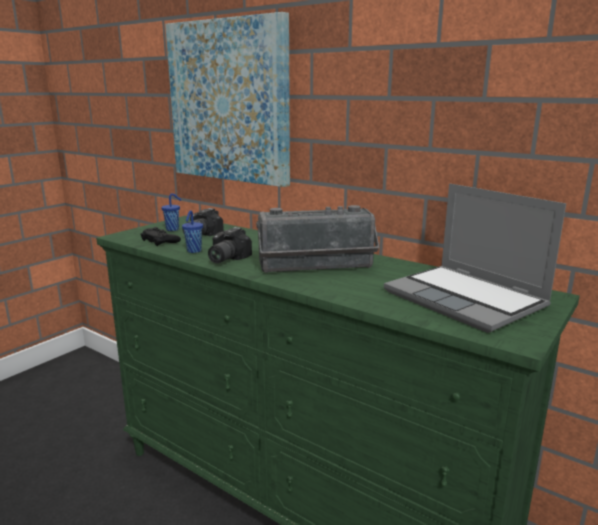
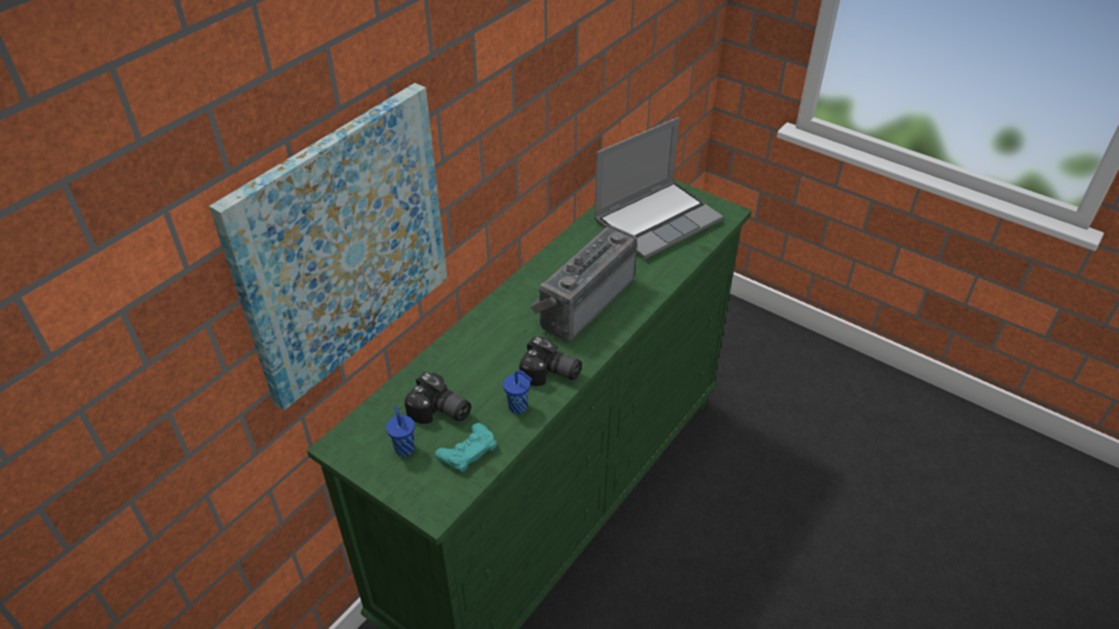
camera: 90 degrees left, 25 degrees up
(160, 241) = (467, 451): black game controller -> turquoise game controller
(316, 268) = (583, 300): radio -> radio turned 135 degrees counterclockwise

